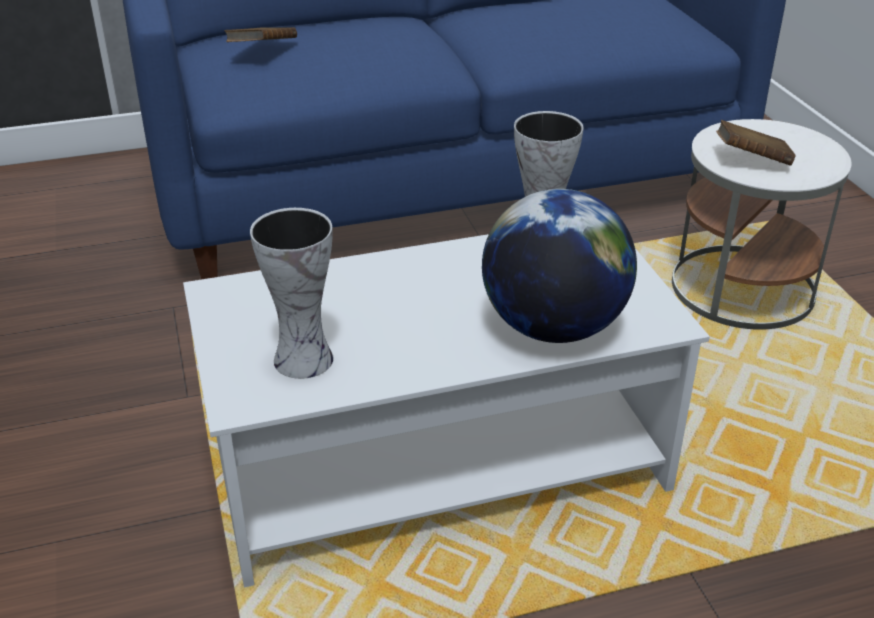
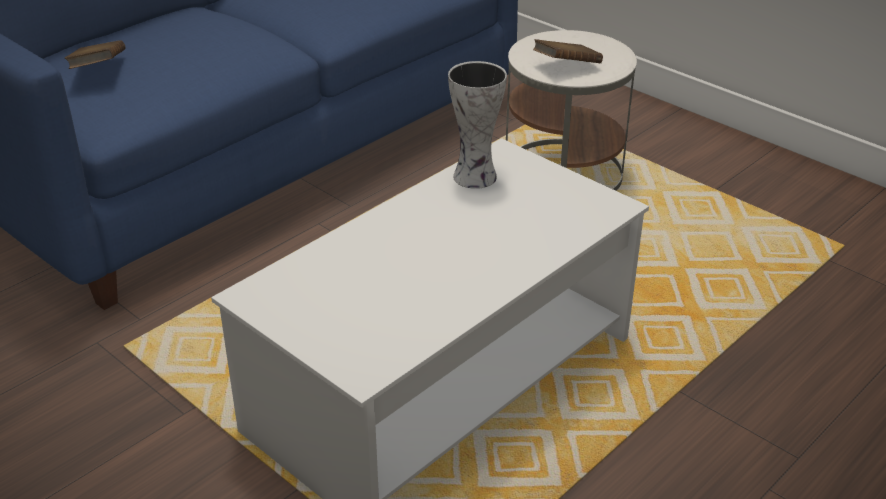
camera: 30 degrees left, 0 degrees up
(301, 358) = (377, 322): vase -> none
(553, 327) = (541, 234): globe -> none

